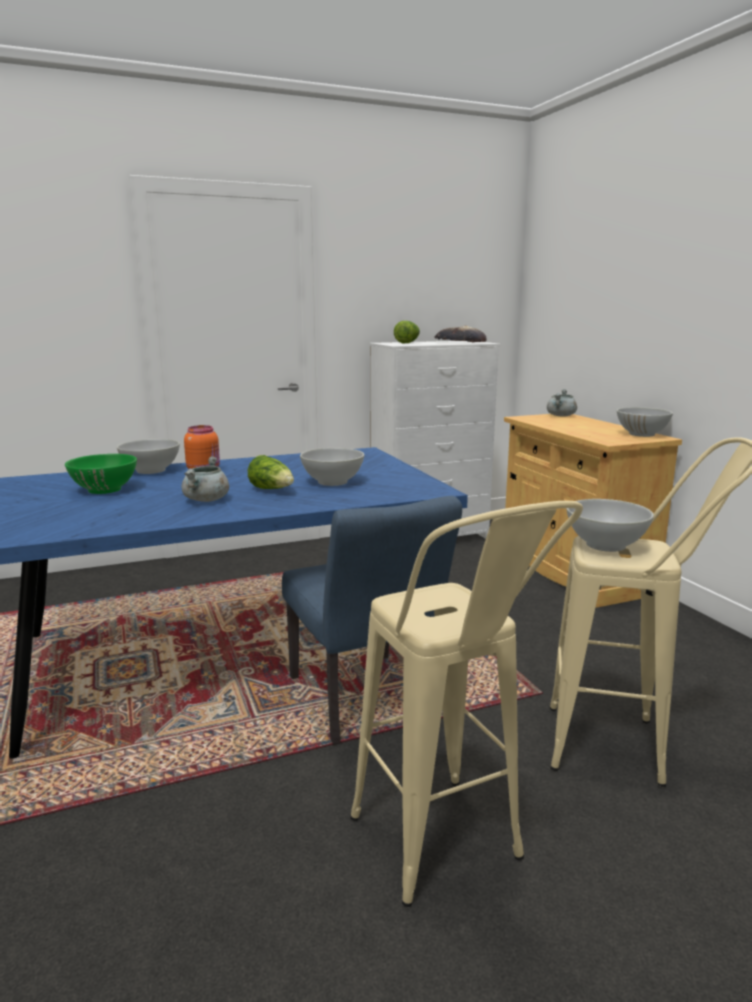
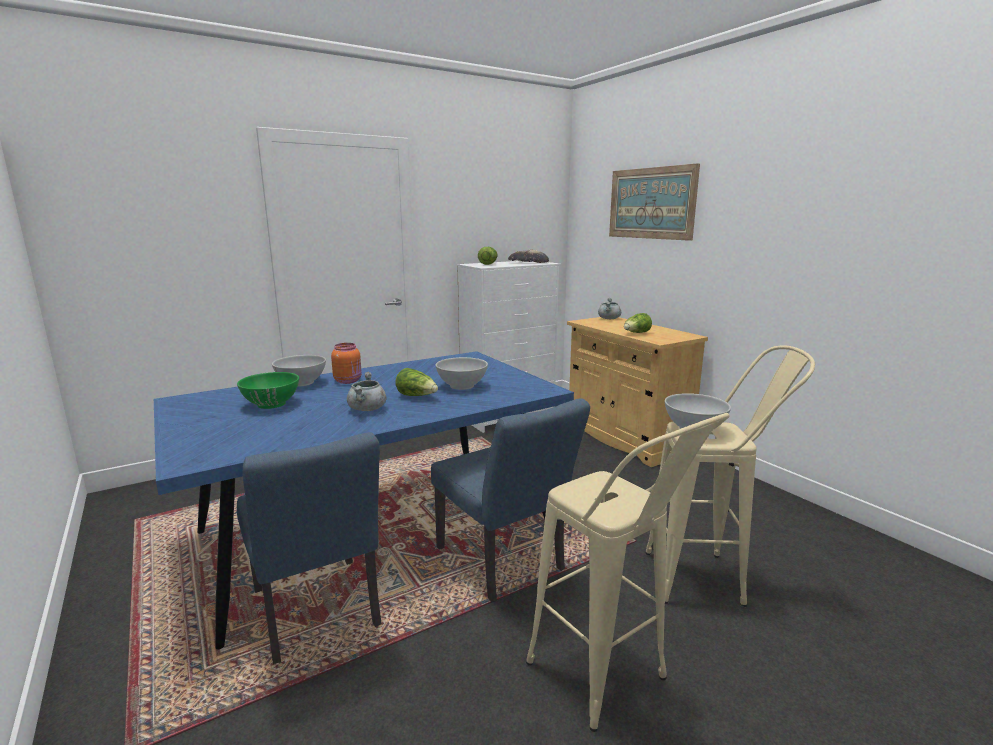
camera: 10 degrees left, 0 degrees up
(130, 735) = (318, 615): none -> blue chair
(585, 432) = (636, 333): none -> lettuce
(618, 264) = (651, 203): none -> picture
(642, 434) = (677, 333): white bowl -> none

